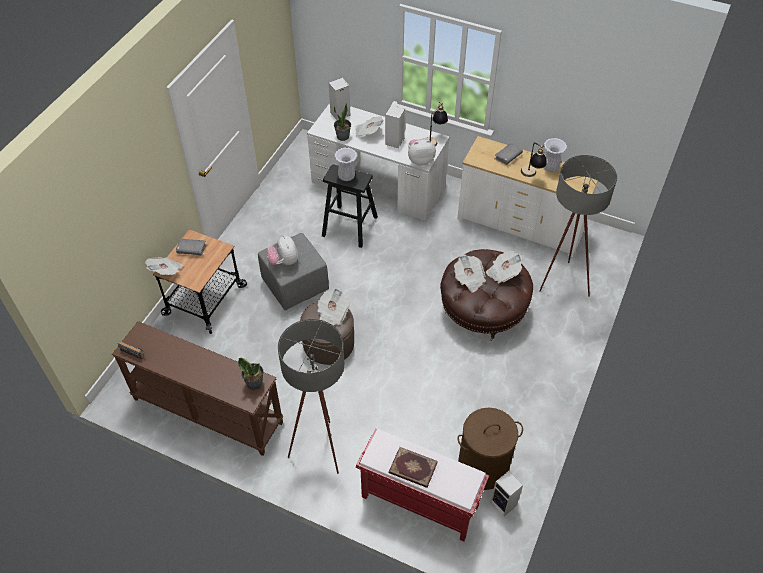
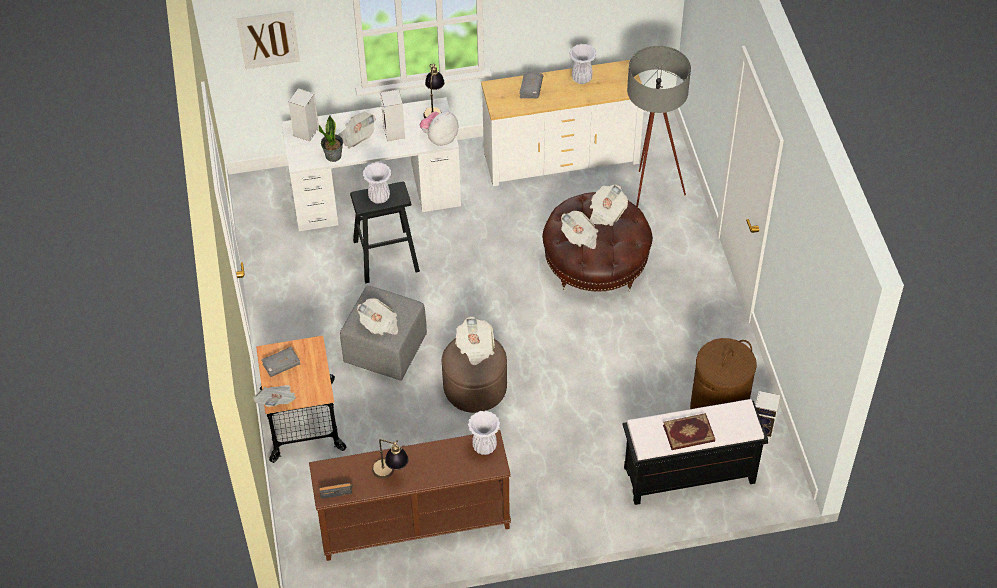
camera: 35 degrees left, 0 degrees up
(254, 383) = (485, 447): potted plant -> white vase
(284, 261) = (379, 325): plush toy -> newspaper
(321, 444) = (555, 483): grey floor lamp -> none
(336, 32) = (268, 39): none -> picture
(418, 501) = (688, 476): red bench -> black bench
(531, 176) = (570, 97): table lamp -> table lamp (391, 474)

